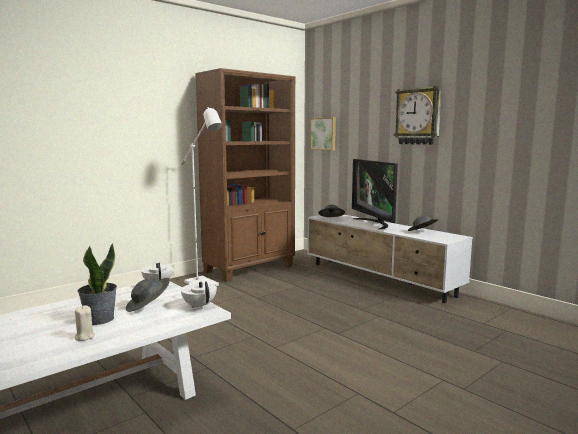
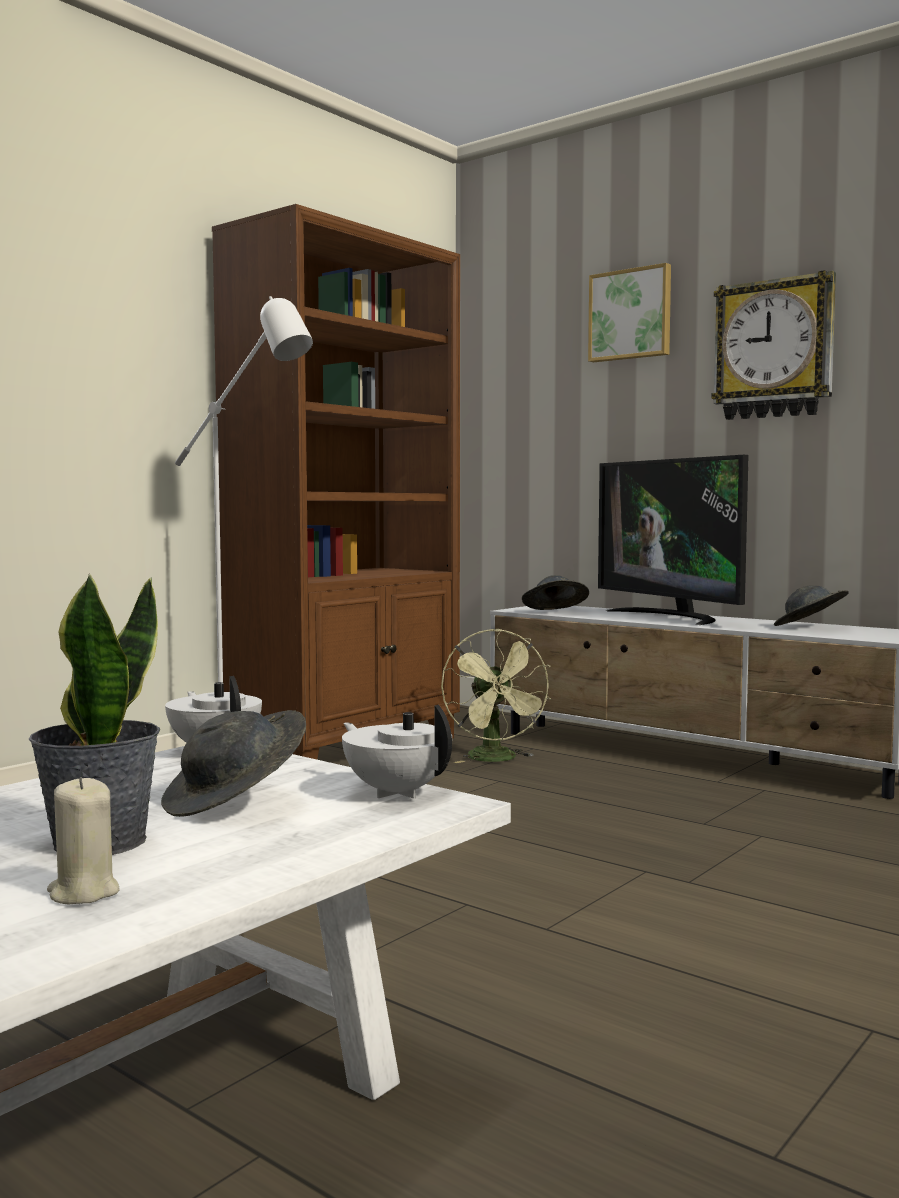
camera: 10 degrees left, 5 degrees down
(302, 276) = (497, 760): none -> green fan
(323, 134) = (511, 410): picture -> picture (631, 315)

